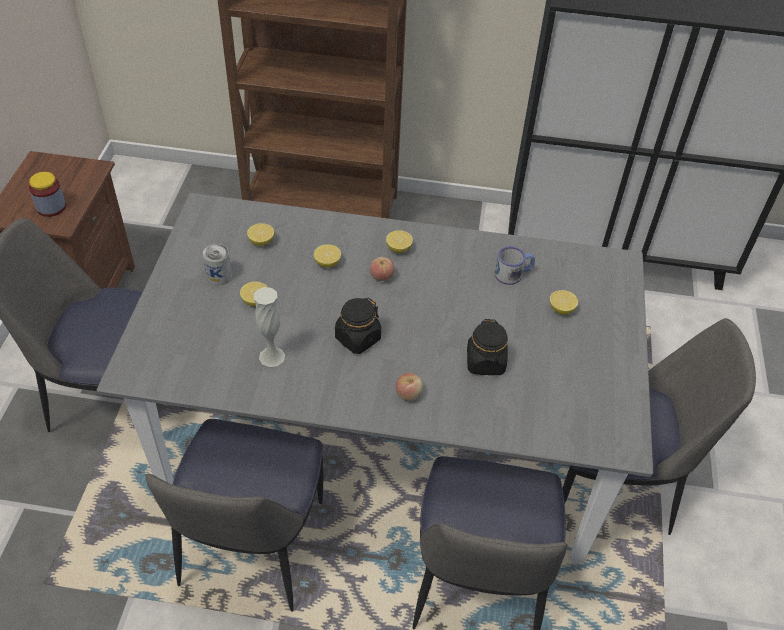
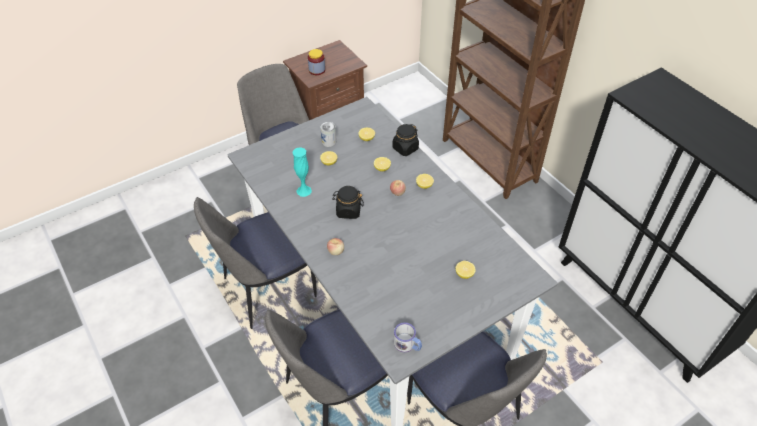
camera: 50 degrees right, 0 degrees up
(272, 356) = (304, 191): white vase -> turquoise vase
(485, 362) = (389, 267): black jar -> black jar (405, 148)
(513, 274) = (464, 239): mug -> mug (407, 345)

